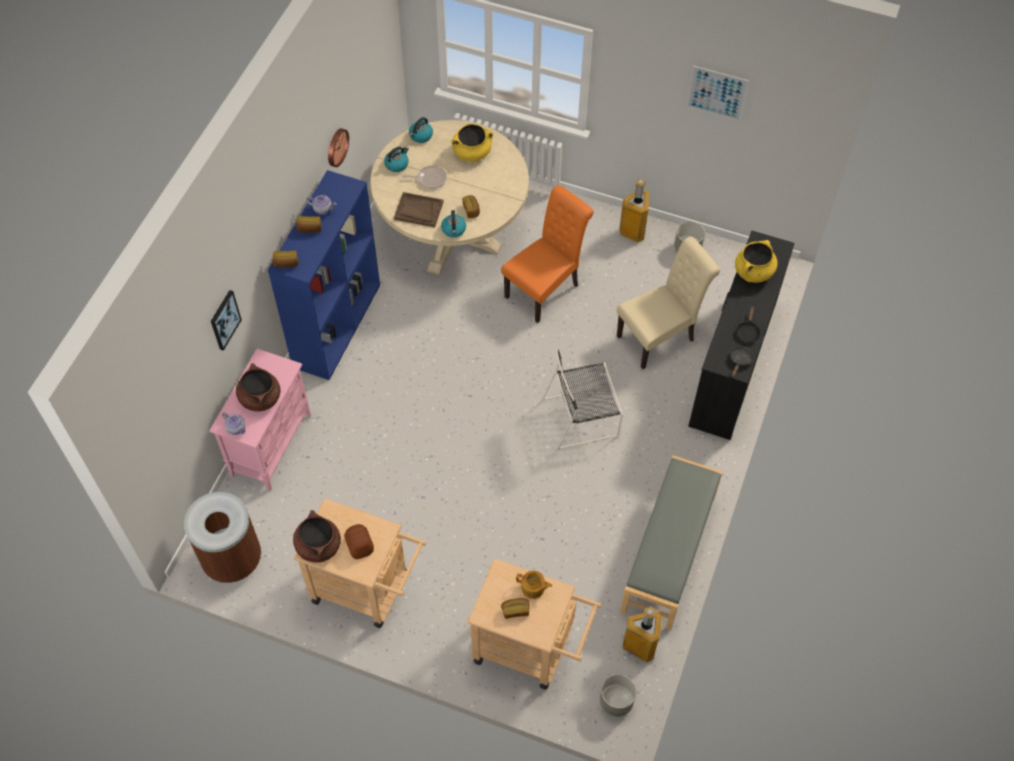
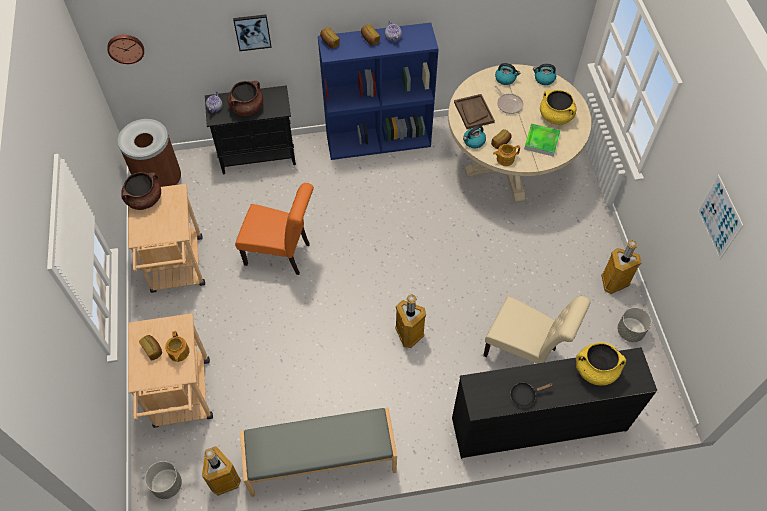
camera: 60 degrees right, 0 degrees up
(271, 444) = (258, 156): pink cabinet -> black cabinet
(336, 147) = (458, 18): wall clock -> wall clock (125, 48)
(360, 544) = (158, 222): bread -> none
(491, 217) = (504, 159): none -> teapot
(492, 179) = (541, 141): none -> tray
(545, 289) = (508, 250): orange chair -> orange chair (281, 254)
(583, 416) = (408, 334): black chair -> trash can
(739, 360) = (489, 403): black frying pan -> none

